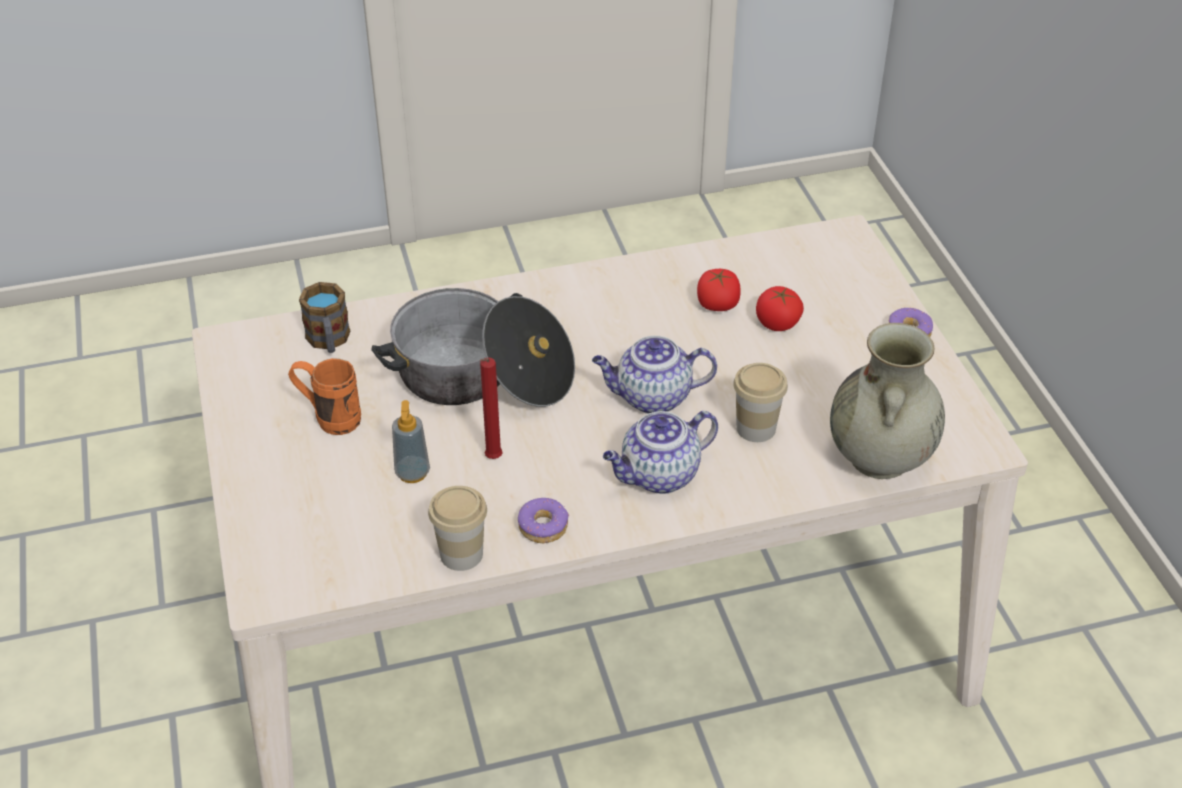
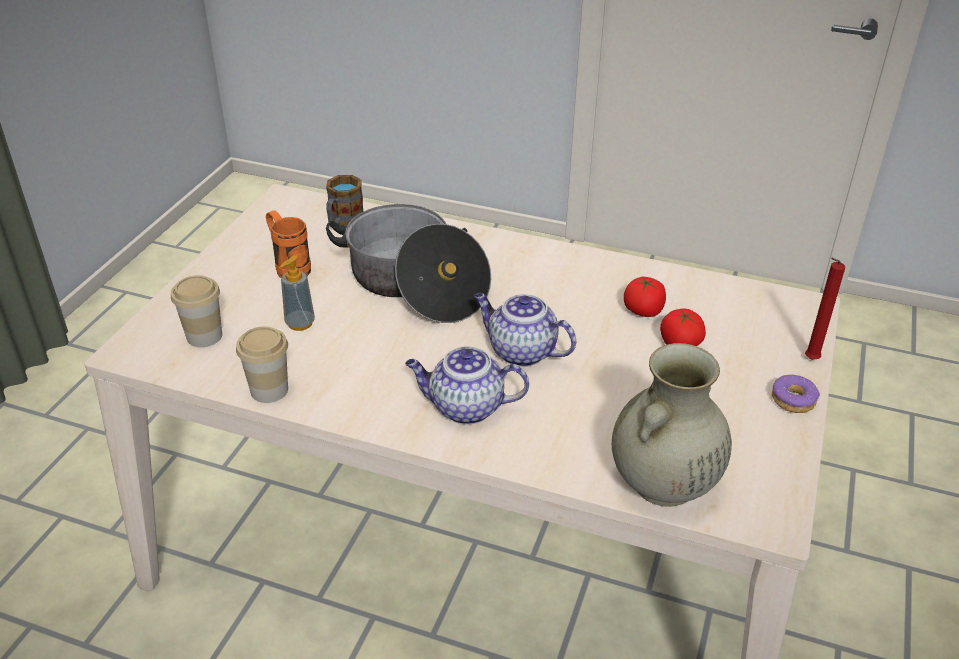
camera: 35 degrees right, 5 degrees down
(492, 459) = (360, 339): red candle -> red candle (809, 360)
(543, 527) = (343, 401): donut -> none
(756, 428) = (579, 410): cup -> cup (204, 336)

